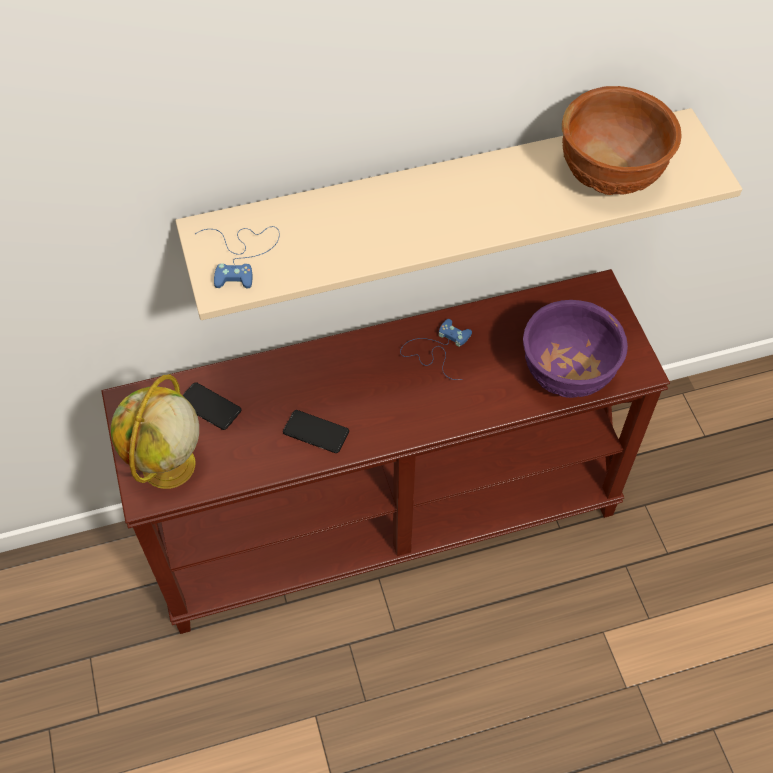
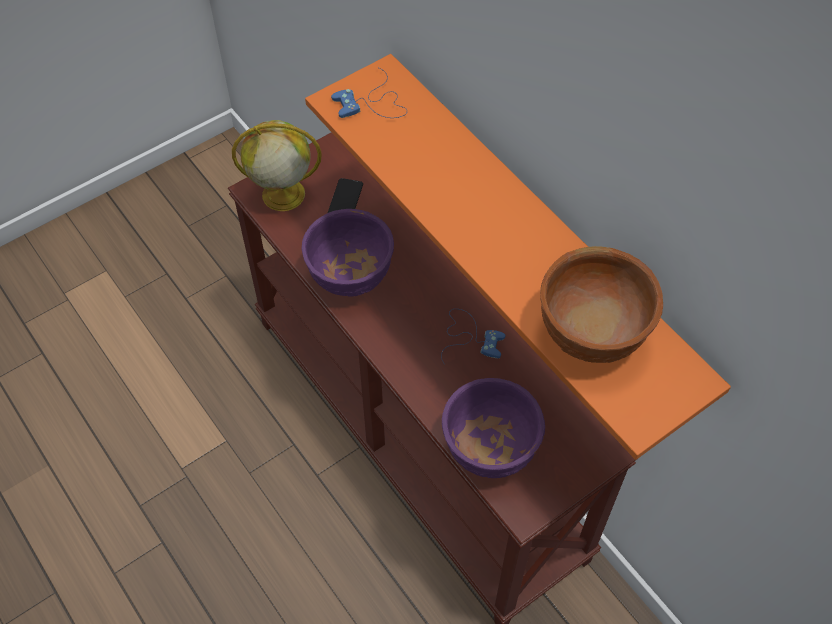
camera: 70 degrees right, 0 degrees up
(316, 432) = (349, 276): phone -> purple bowl
(440, 197) = (538, 233): beige shelf -> orange shelf

